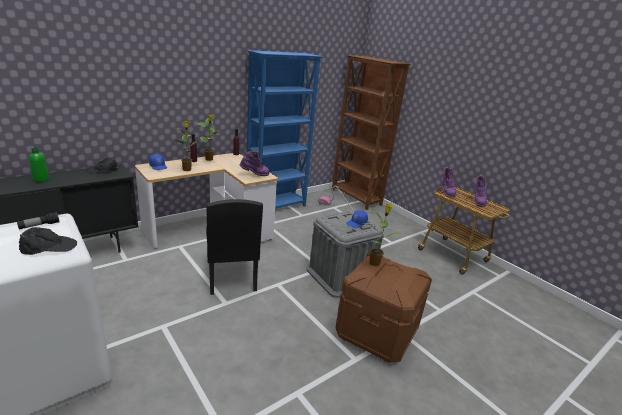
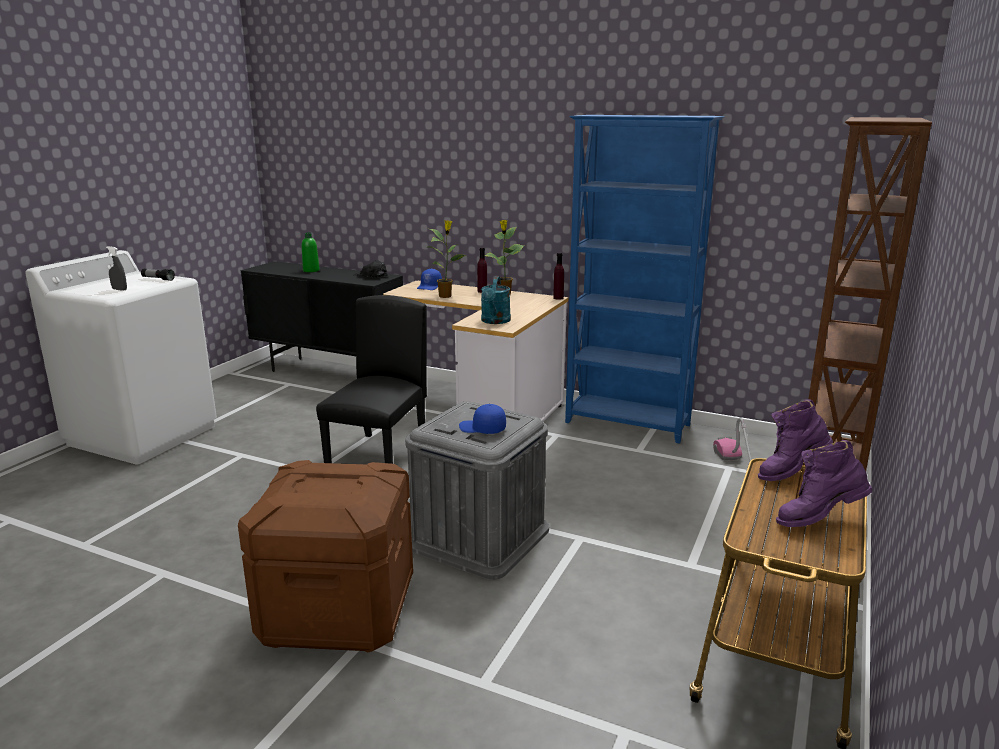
camera: 65 degrees right, 5 degrees down
(49, 247) = (119, 289): black cap -> grey spray bottle
(231, 276) = (379, 456): black chair -> black chair turned 150 degrees clockwise
(254, 175) = (495, 321): purple boot -> turquoise watering can
(375, 263) = (348, 467): potted plant -> none

